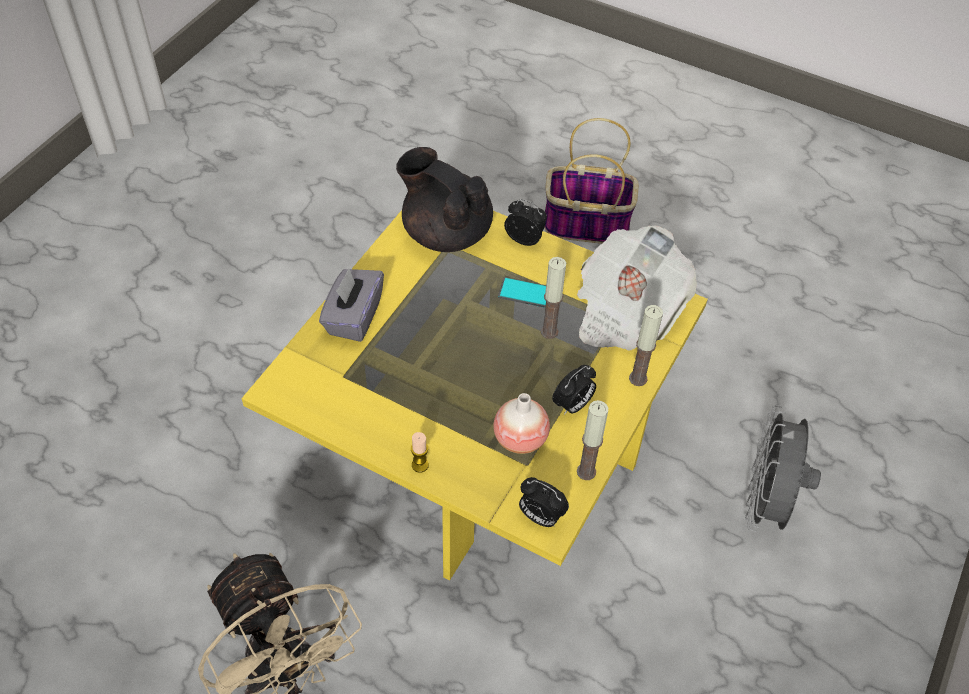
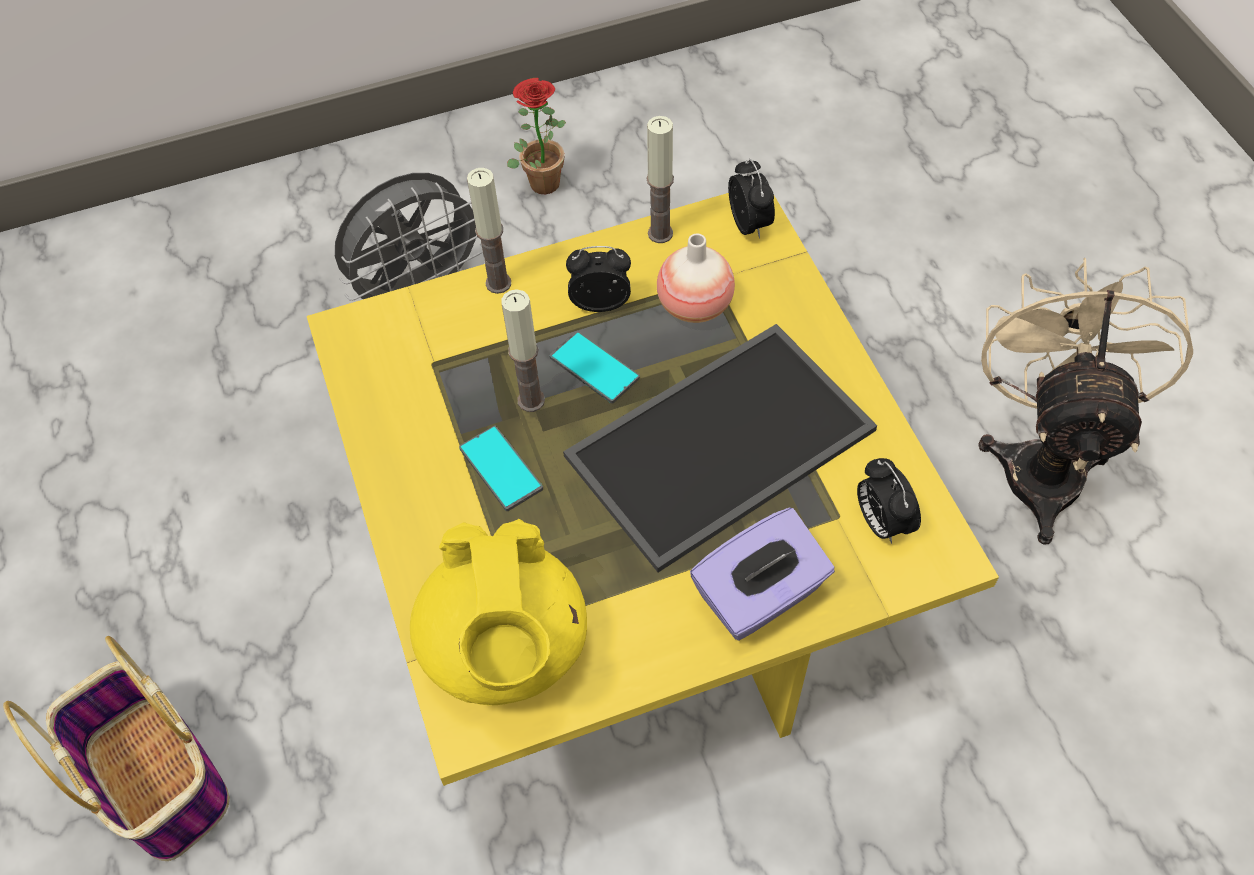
camera: 135 degrees left, 5 degrees up
(353, 317) = (760, 595): grey tissue box -> purple tissue box
(420, 465) = (831, 348): candle -> none
(436, 374) = (719, 439): none -> tray
(445, 232) = (506, 648): black teapot -> yellow teapot
(525, 239) = (413, 552): alarm clock -> alarm clock (881, 522)
(536, 368) = (594, 368): none -> phone
(626, 312) = (415, 362): newspaper -> none
(802, 649) = (541, 179): none -> potted plant

